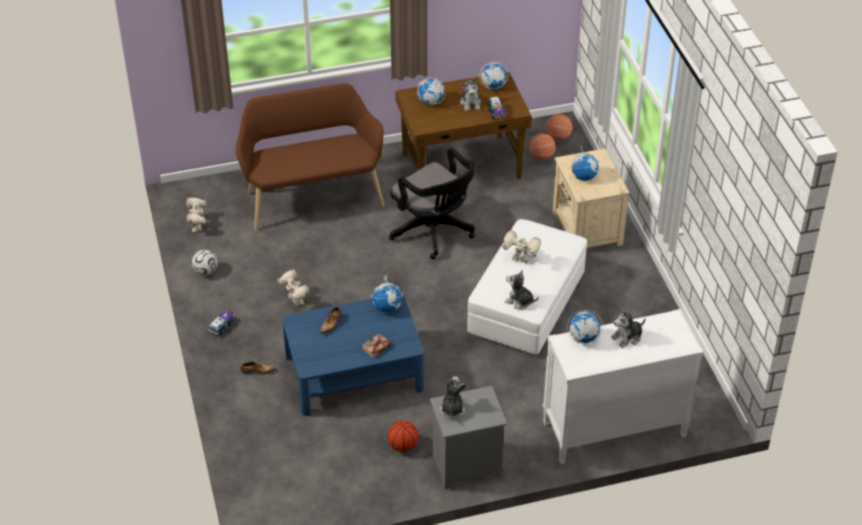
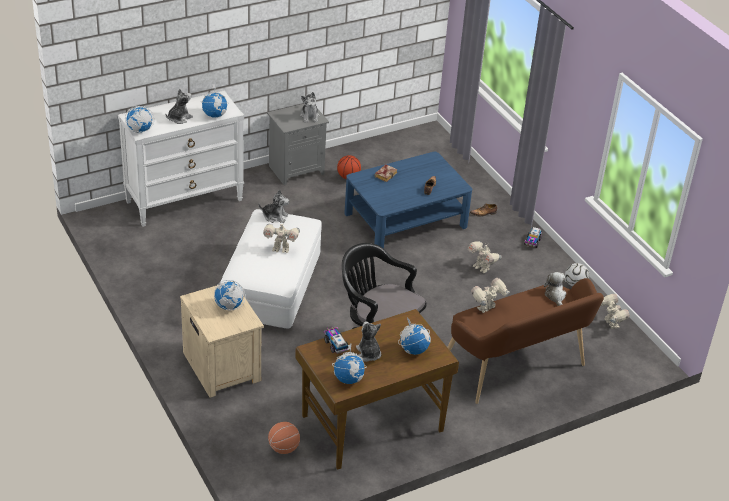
camera: 165 degrees right, 5 degrees down
(268, 167) = (555, 296): none -> plush toy
(340, 161) = (487, 309): none -> toy robot
(387, 307) = (388, 203): globe -> globe (139, 130)
(558, 137) = (267, 478): basketball -> none

